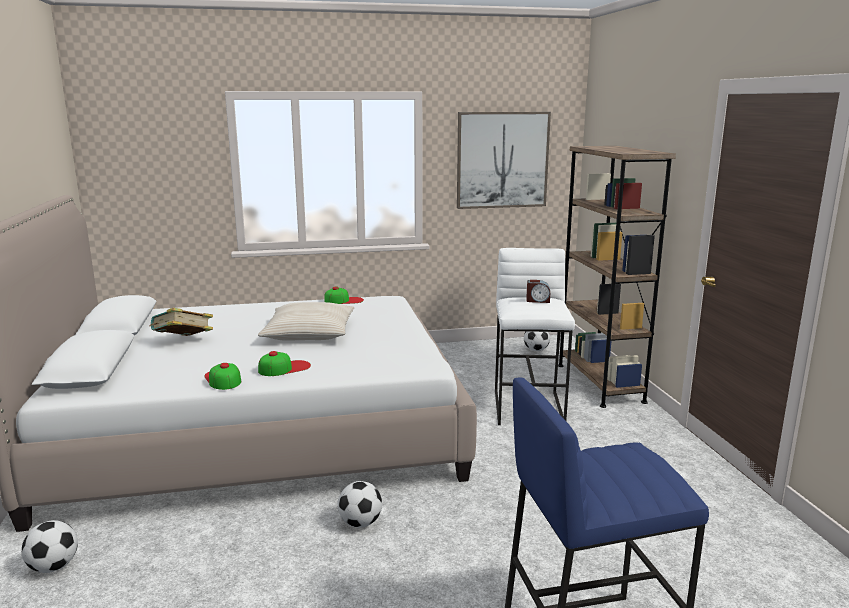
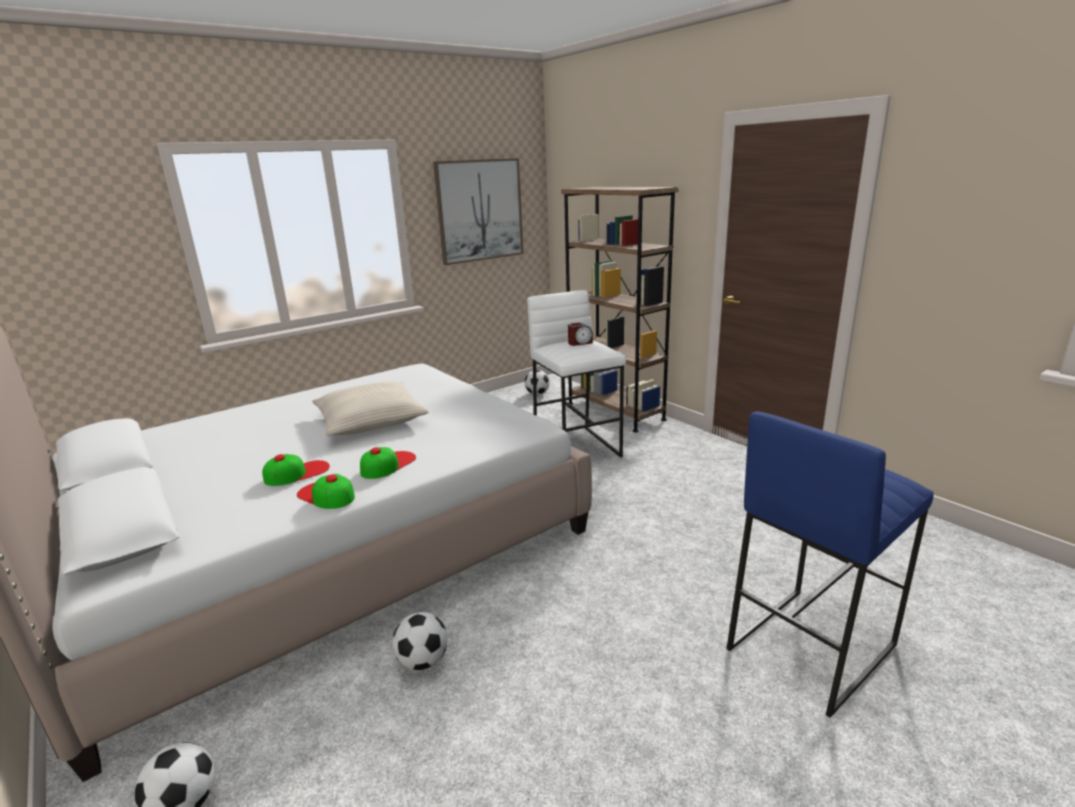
camera: 25 degrees left, 5 degrees up
(183, 342) = (221, 464): book -> none
(344, 300) = (369, 378): cap -> cap (297, 473)
(360, 523) = (521, 607): football -> football (422, 661)

